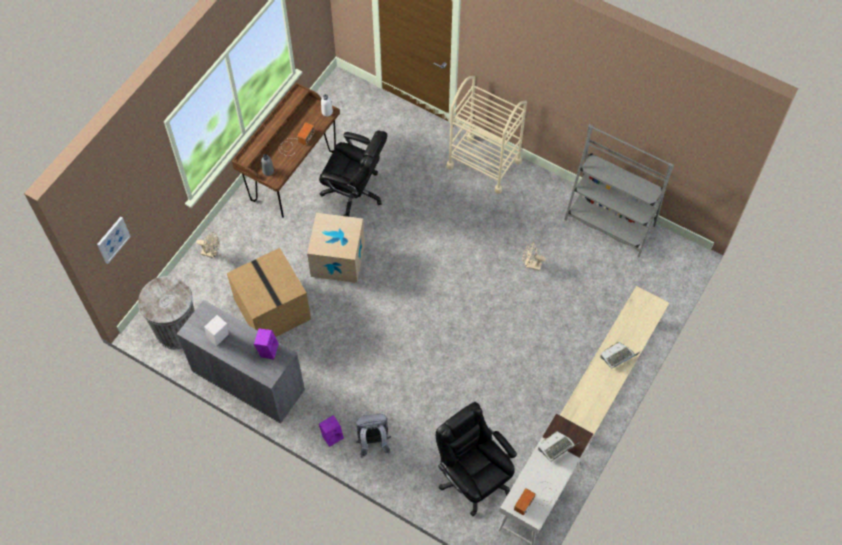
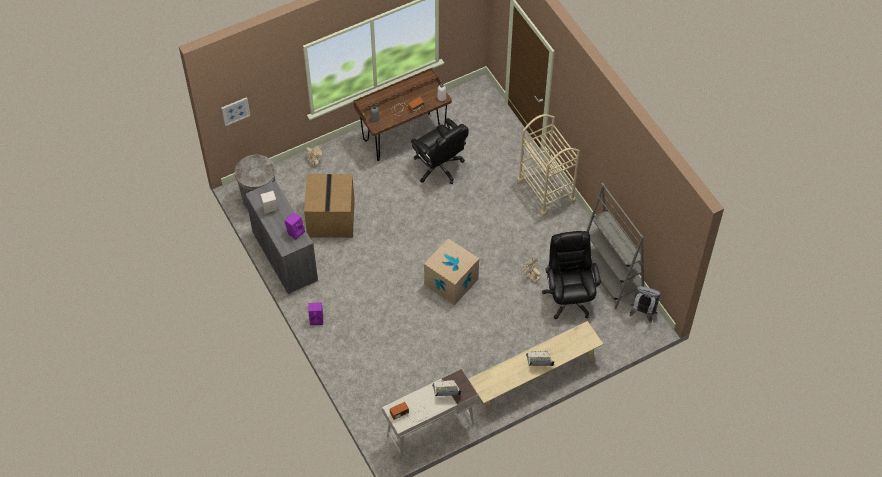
camera: 30 degrees right, 5 degrees down
(338, 259) = (397, 207): cardboard box -> cardboard box (451, 282)
(373, 442) = (341, 337): grey backpack -> grey backpack (643, 313)
(473, 478) = (393, 394): black office chair -> black office chair (569, 297)

